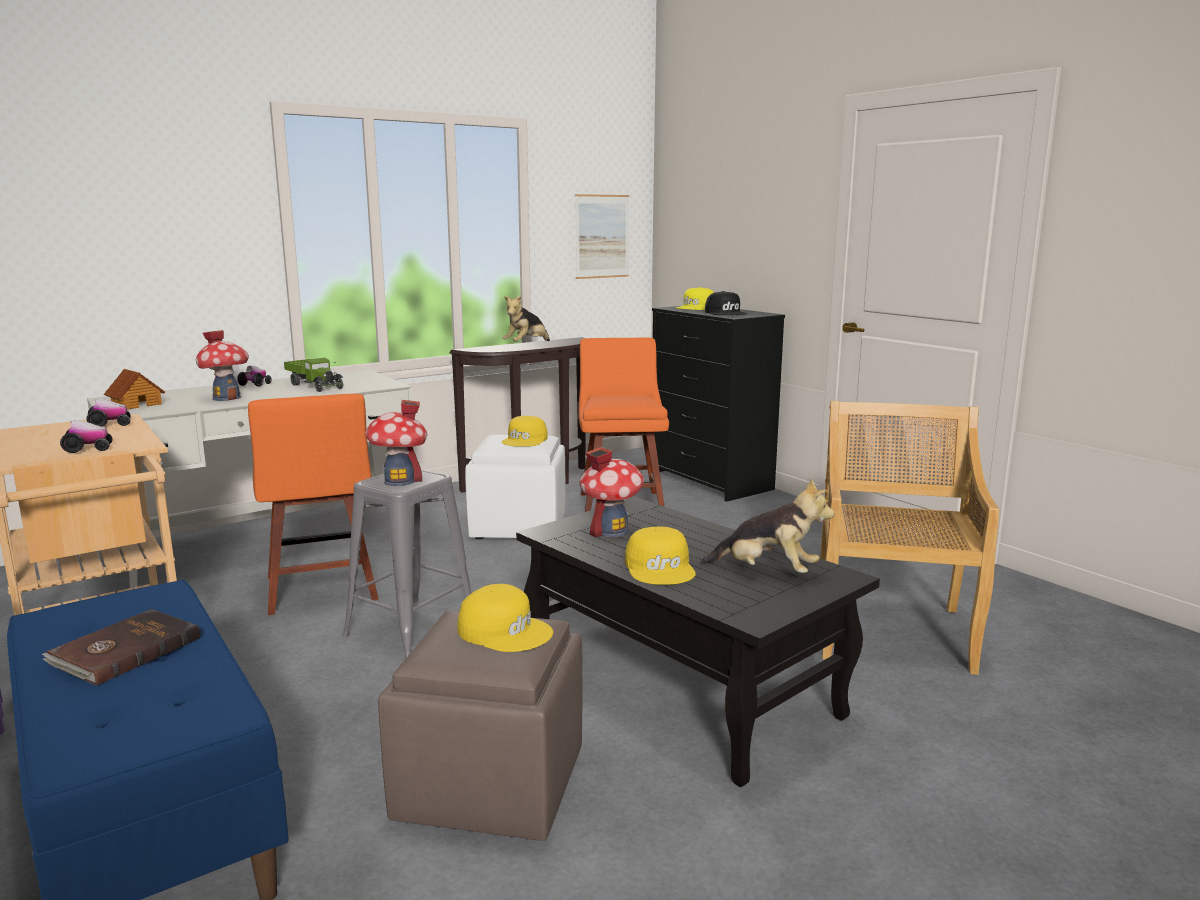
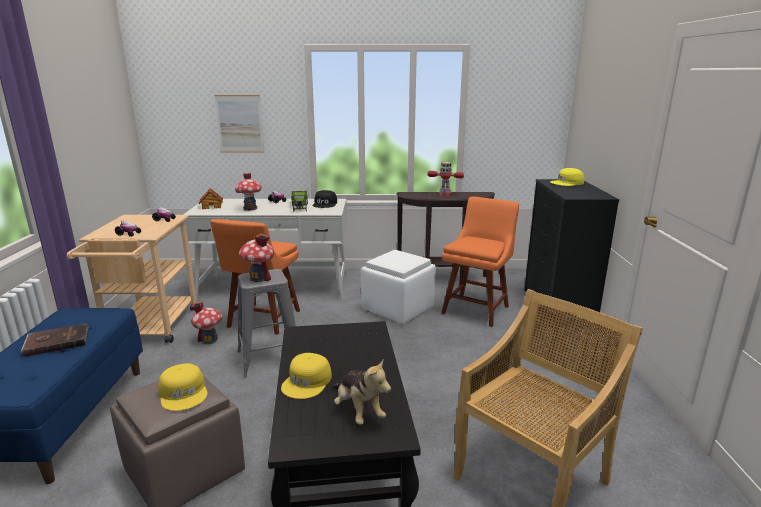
camera: 35 degrees right, 5 degrees up
(525, 440) = (403, 258): yellow cap -> none
(526, 345) = (444, 194): plush toy -> toy robot
(602, 236) = (524, 123): picture -> picture (239, 124)
(611, 531) = (329, 343): toy house -> toy house (209, 340)
(726, 313) = (575, 191): black cap -> black cap (325, 204)

